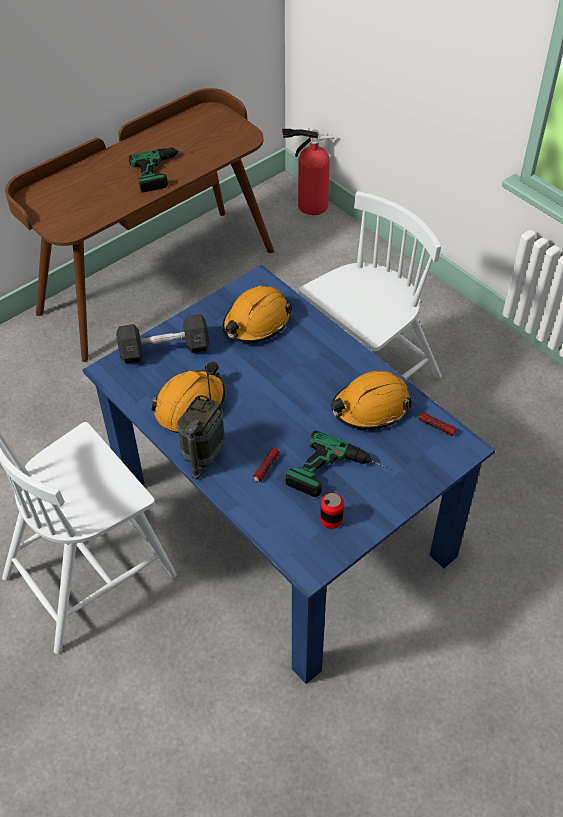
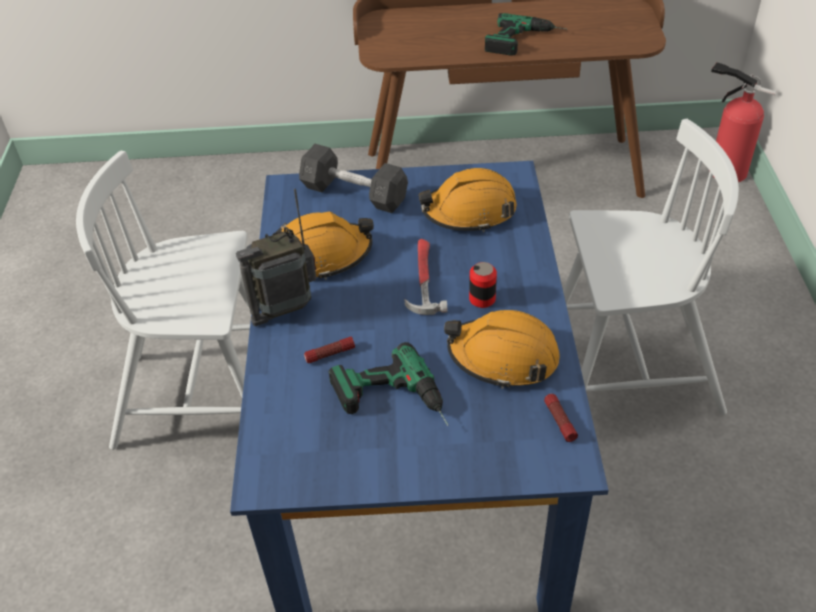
camera: 40 degrees right, 5 degrees down
(274, 385) = (423, 279): none -> hammer
(331, 519) = (338, 447): can -> can (482, 299)

